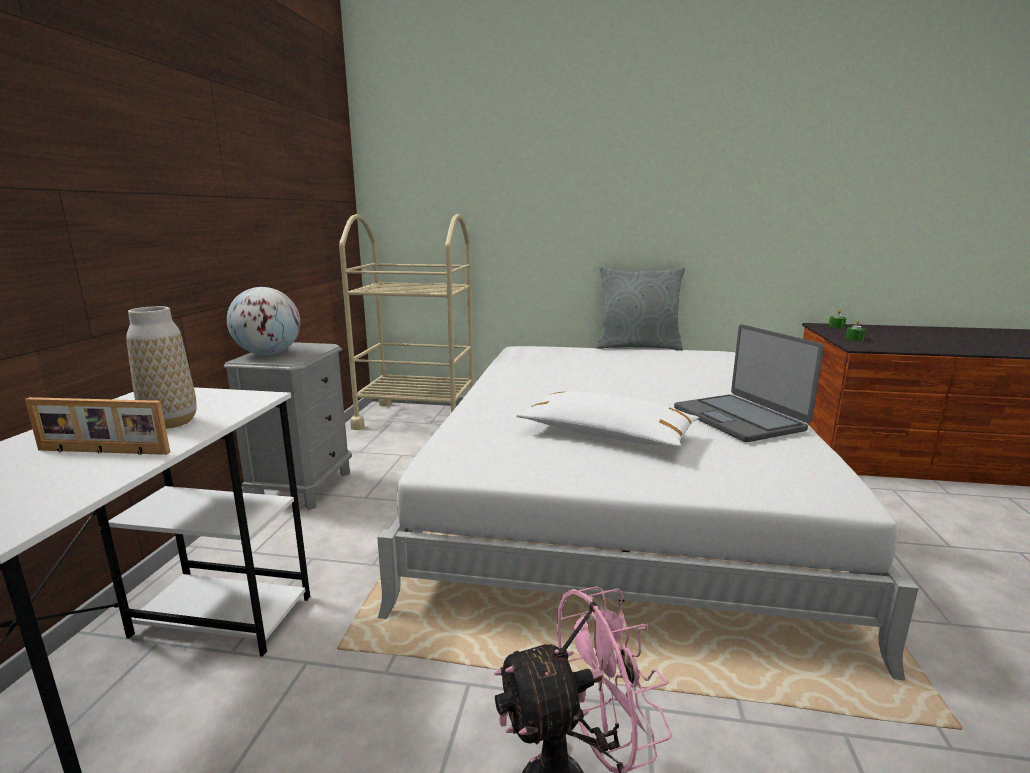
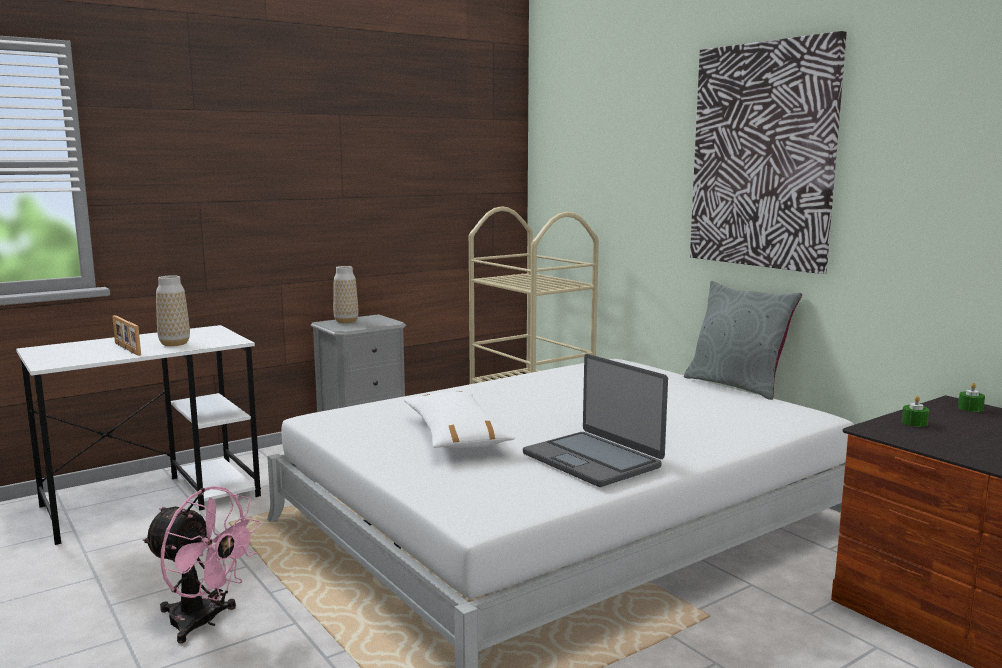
camera: 45 degrees right, 5 degrees down
(268, 354) = (346, 321): globe -> vase
(647, 159) = (762, 156): none -> picture
(739, 419) = (593, 460): laptop -> laptop turned 60 degrees counterclockwise

